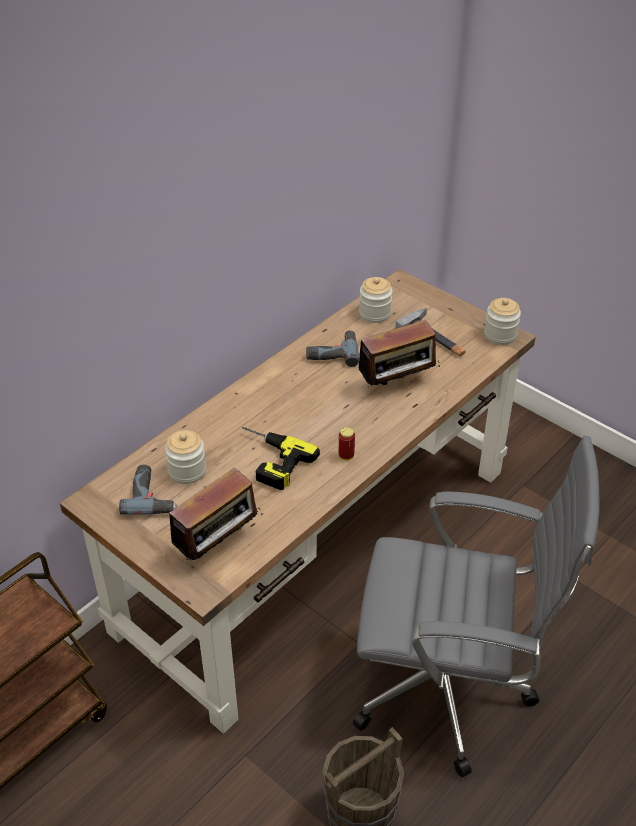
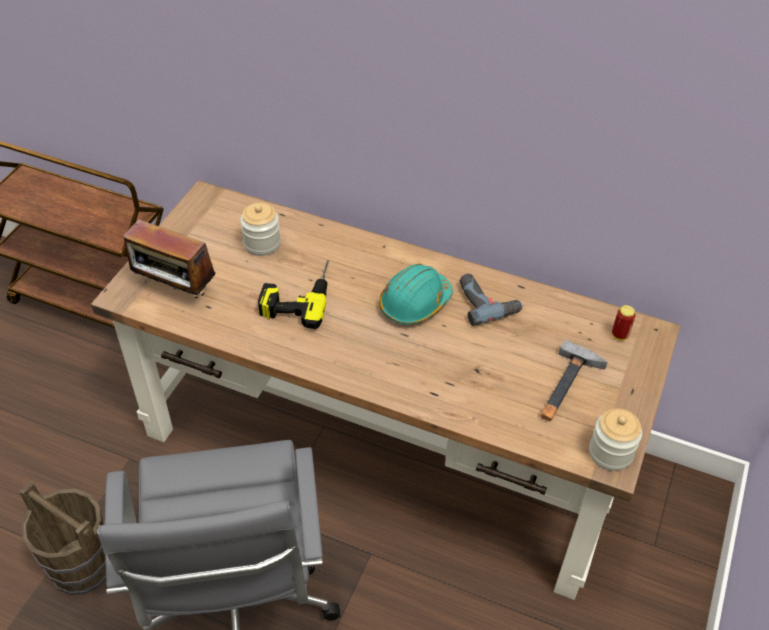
camera: 70 degrees right, 5 degrees up
(152, 496) = (223, 231): power drill -> none
(314, 391) = (415, 303): none -> turquoise hard hat
(346, 456) = (326, 352): can -> can (619, 335)
(375, 314) = (576, 322): jar -> none
(397, 384) = (461, 370): radio -> none

